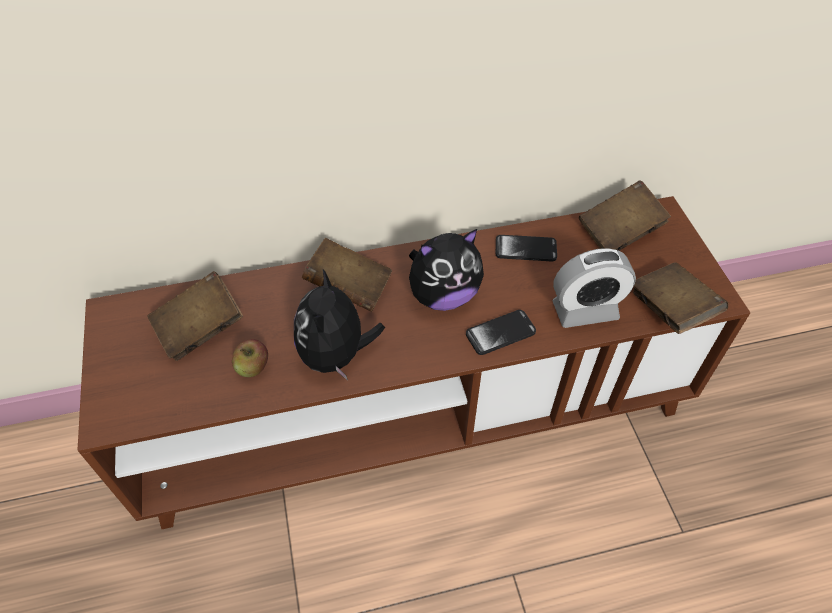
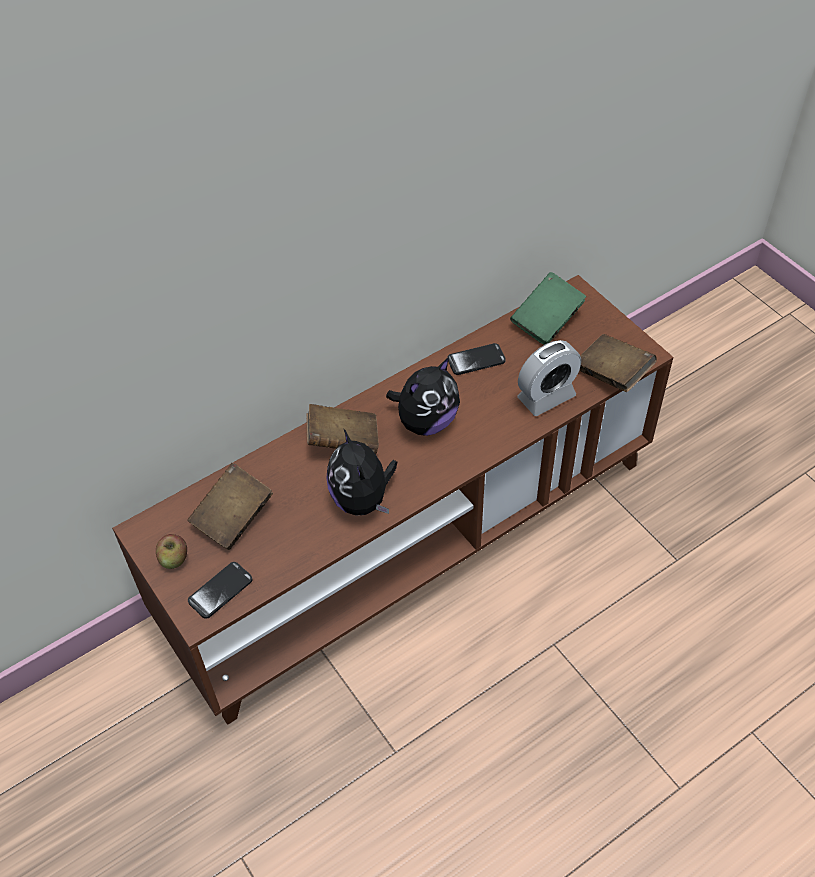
camera: 20 degrees left, 0 degrees up
(253, 367) = (298, 532): apple -> apple (174, 559)
(500, 333) = (487, 437): phone -> phone (220, 591)
(619, 232) = (547, 321): brown book -> green book

